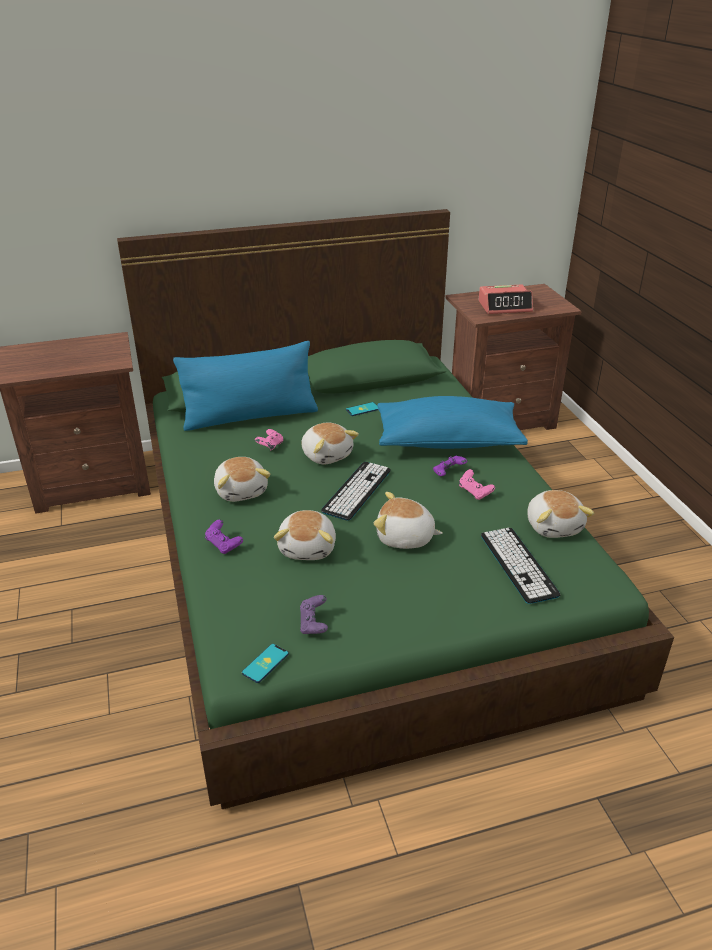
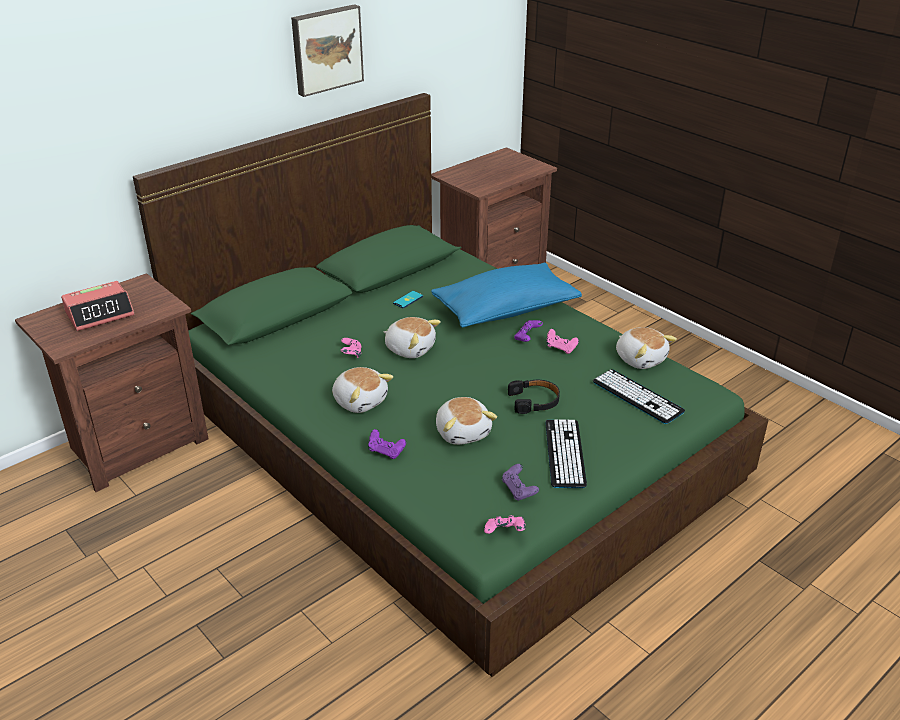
camera: 25 degrees left, 0 degrees up
(250, 416) = (308, 331): blue pillow -> none
(265, 663) = (505, 533): phone -> pink game controller
(336, 147) = (326, 49): none -> picture
(357, 491) = (464, 373): keyboard -> keyboard (565, 453)
(405, 538) = (534, 401): plush toy -> black headphones
(505, 306) = (491, 175): alarm clock -> alarm clock (100, 313)

